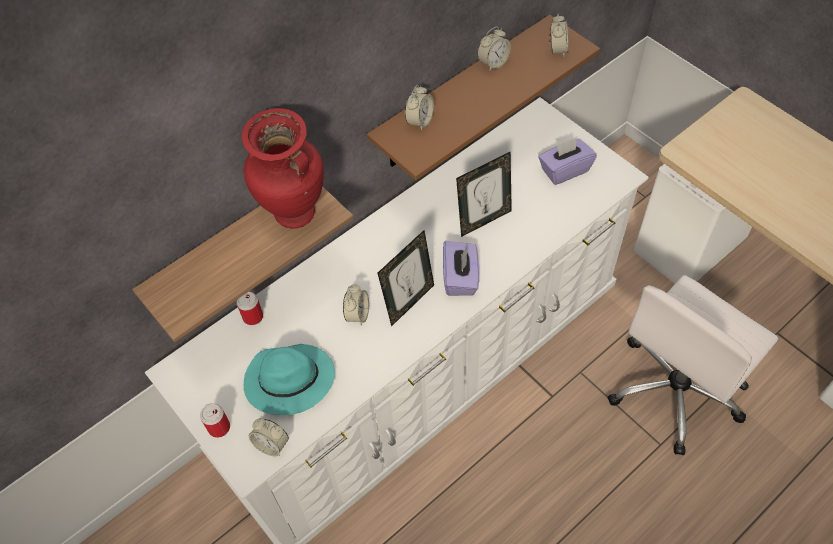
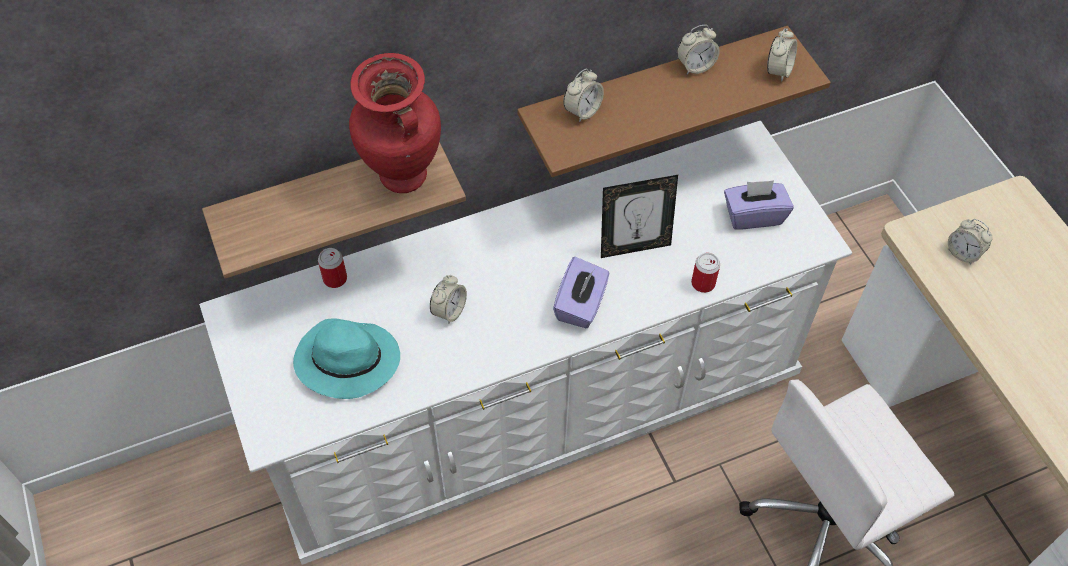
camera: 15 degrees right, 0 degrees up
(219, 427) = (254, 387): can -> can (703, 283)
(272, 444) = (302, 424): alarm clock -> alarm clock (963, 253)
(409, 302) = (511, 314): picture frame -> none

